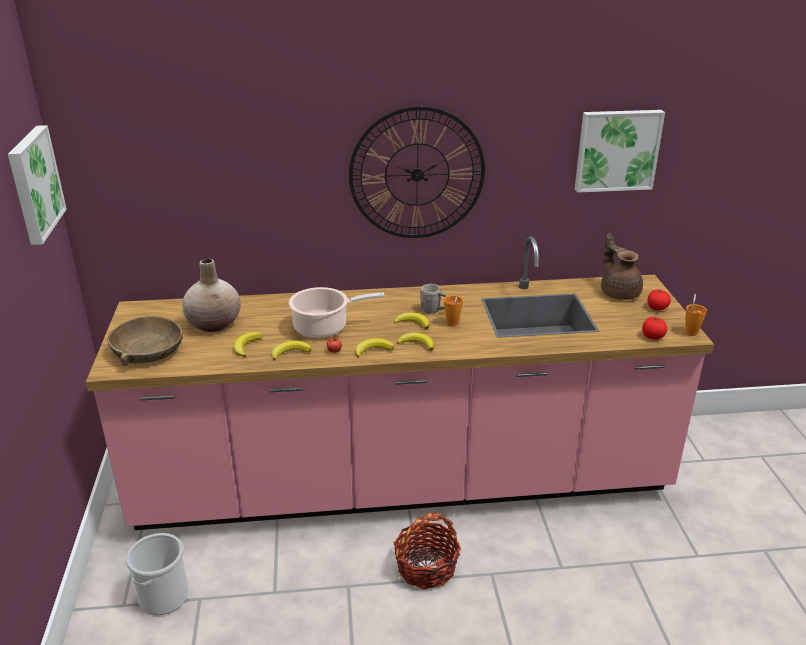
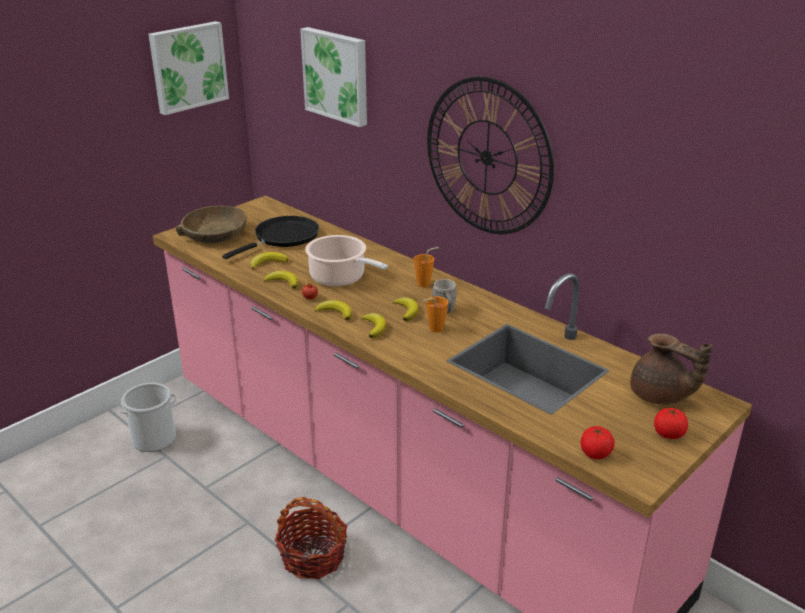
camera: 50 degrees right, 0 degrees up
(214, 324) = (283, 237): beige vase -> black frying pan
(617, 150) = (715, 203): picture -> picture (337, 75)
(619, 292) = (660, 396): brown teapot -> brown teapot turned 105 degrees clockwise
(691, 331) = (654, 478): orange cup -> orange cup (426, 283)

